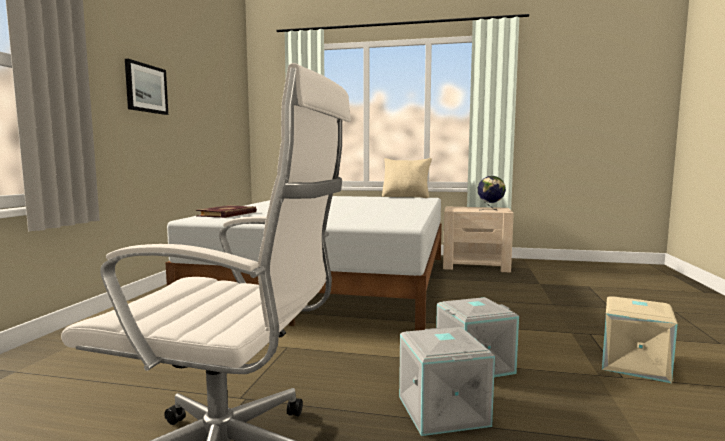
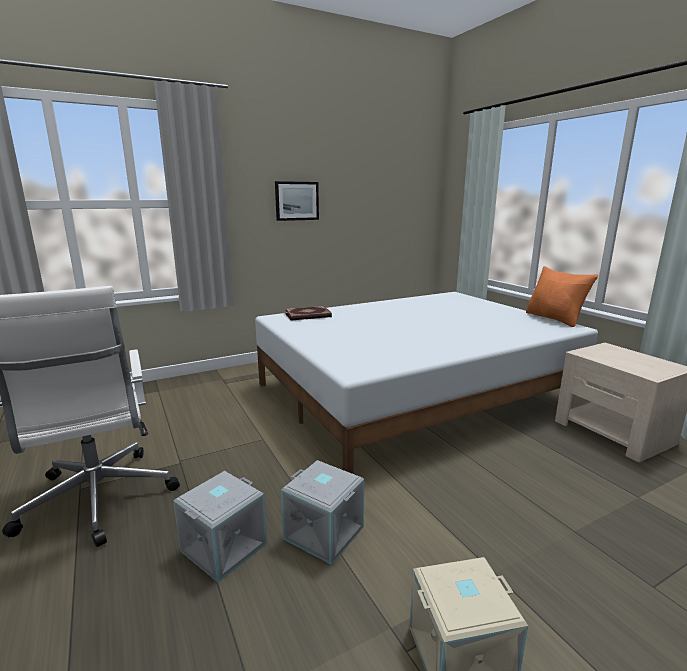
camera: 50 degrees right, 10 degrees up
(406, 197) = (555, 319): beige pillow -> orange pillow
(490, 210) = (640, 367): globe -> none

